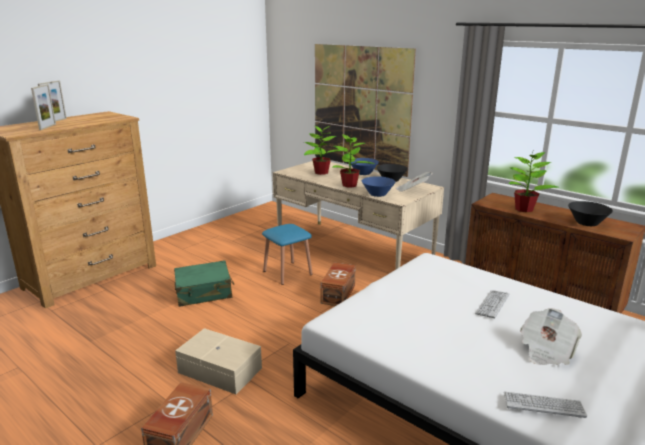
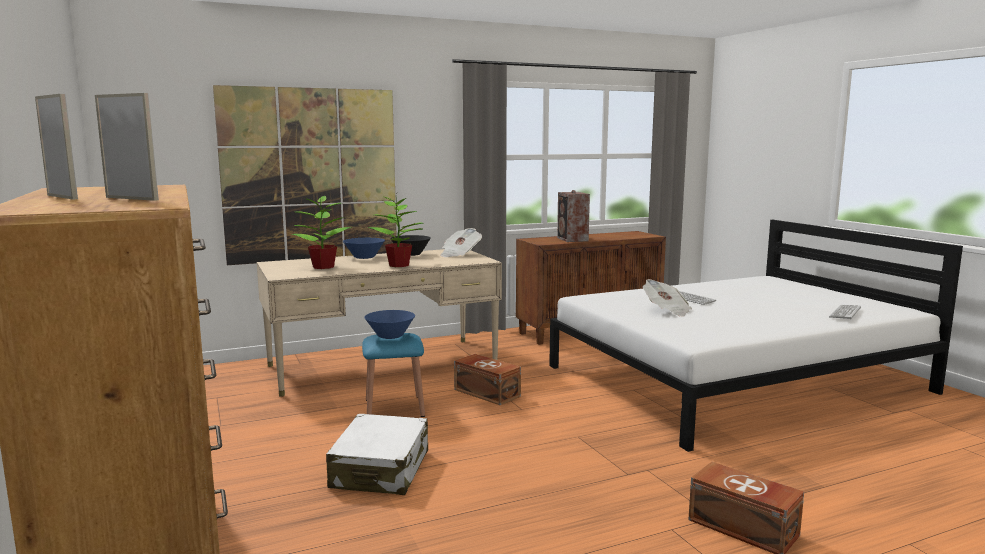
camera: 65 degrees left, 10 degrees down
(204, 292) = (381, 470): green suitcase -> white suitcase
(220, 371) = (615, 486): beige storage box -> none
(377, 194) = (451, 262): blue bowl -> blue bowl (390, 336)
(524, 209) = (572, 239): potted plant -> speaker
(546, 351) = (771, 300): newspaper -> newspaper (666, 311)
(586, 223) = (621, 236): black bowl -> none

